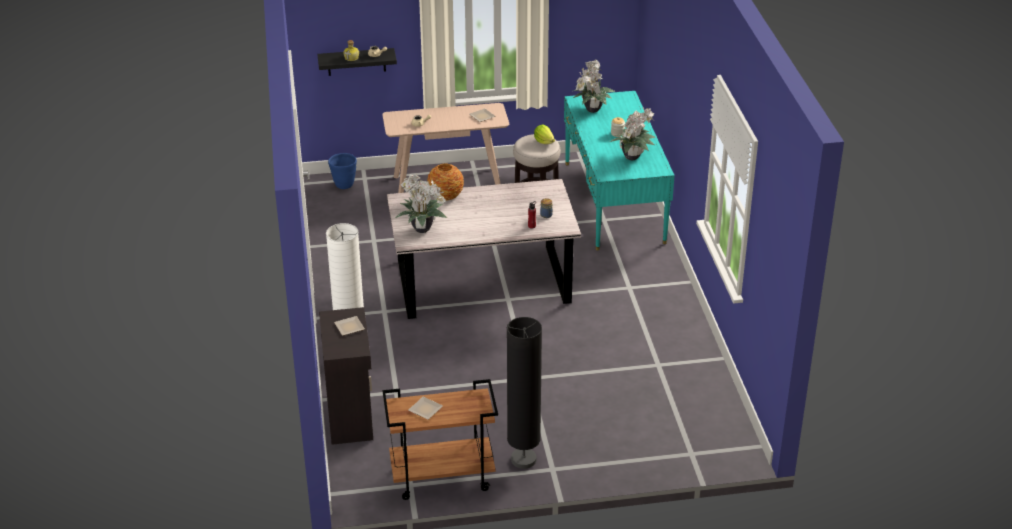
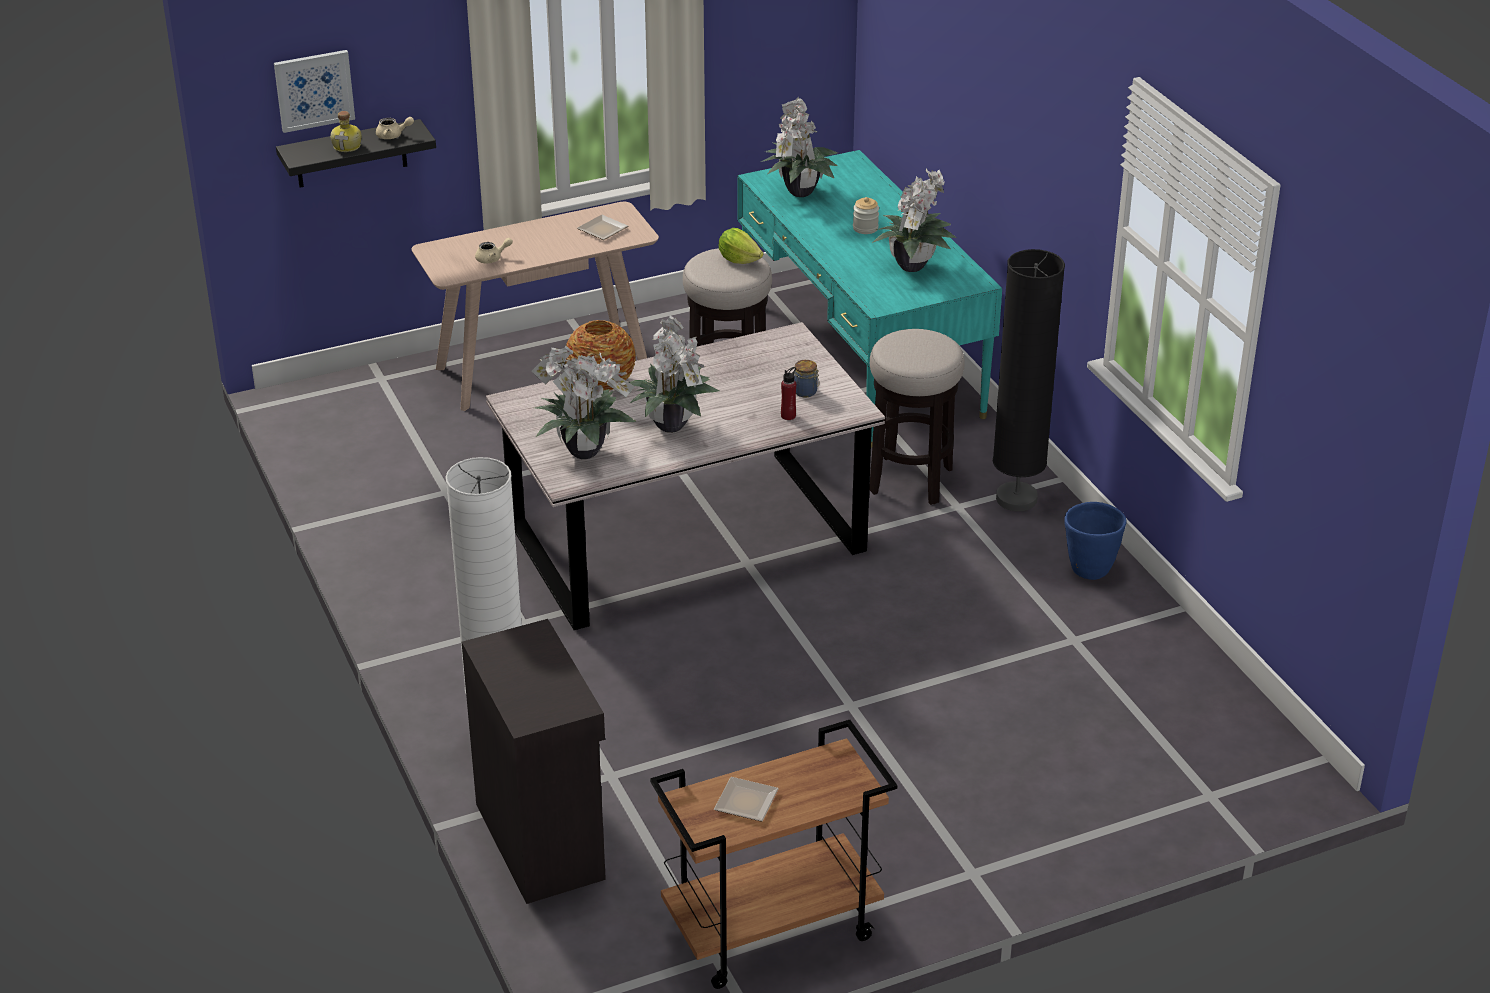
camera: 15 degrees left, 0 degrees up
(338, 27) = (314, 90): none -> picture
(344, 185) = (347, 396): blue planter -> blue planter (1089, 570)
(350, 326) = (537, 662): plate -> none
(471, 221) = (671, 424): none -> potted plant
(523, 460) = (911, 865): black floor lamp -> black floor lamp (1016, 499)
(611, 270) = (911, 480): none -> stool

